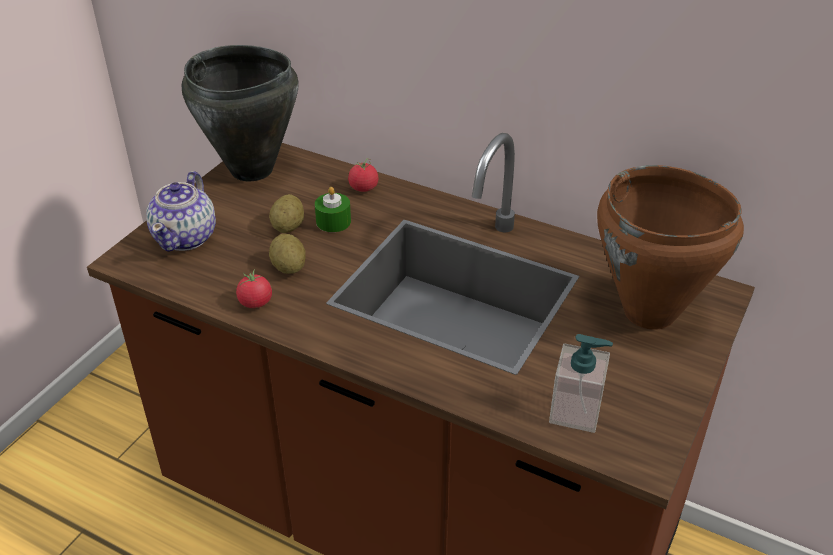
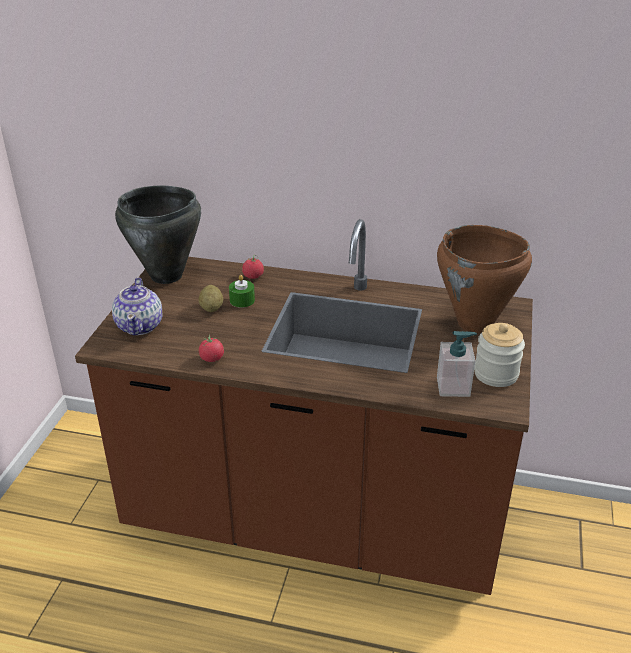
camera: 15 degrees left, 5 degrees down
(289, 267) = (224, 333): potato -> none
(649, 402) = (496, 374): none -> jar

